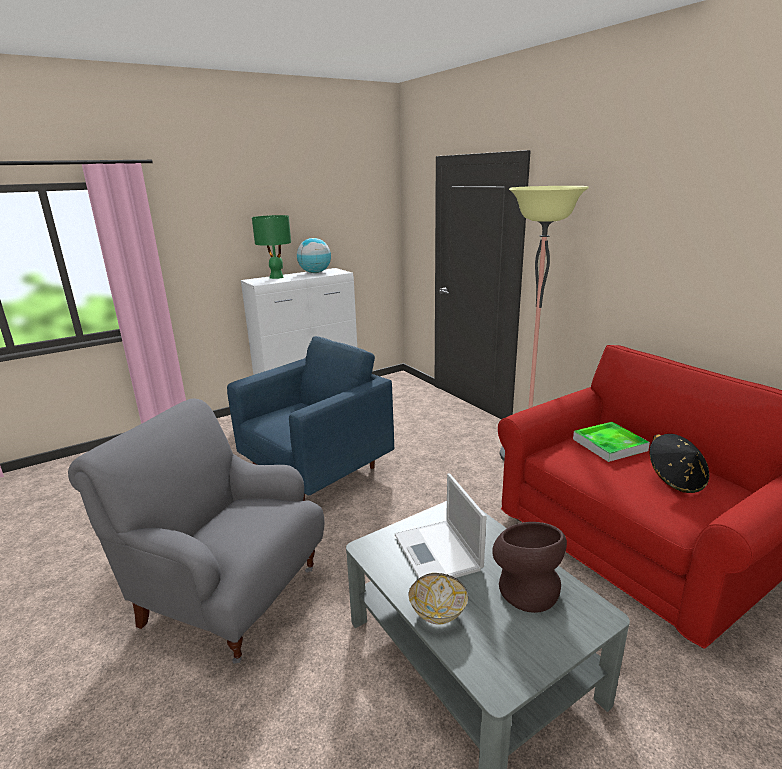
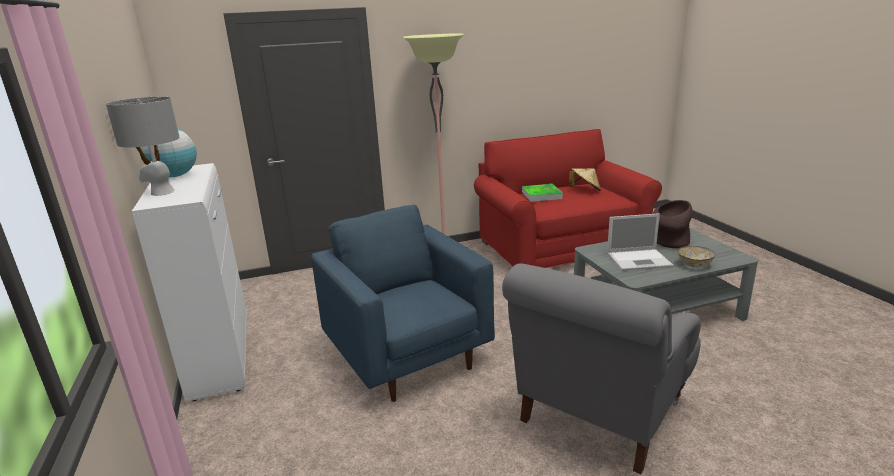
camera: 75 degrees left, 0 degrees up
(276, 277) = (162, 192): green table lamp -> grey table lamp
(675, 479) = (585, 190): black hat -> beige hat

